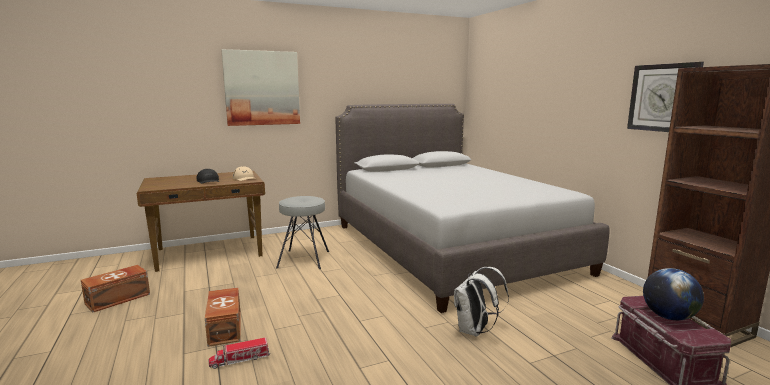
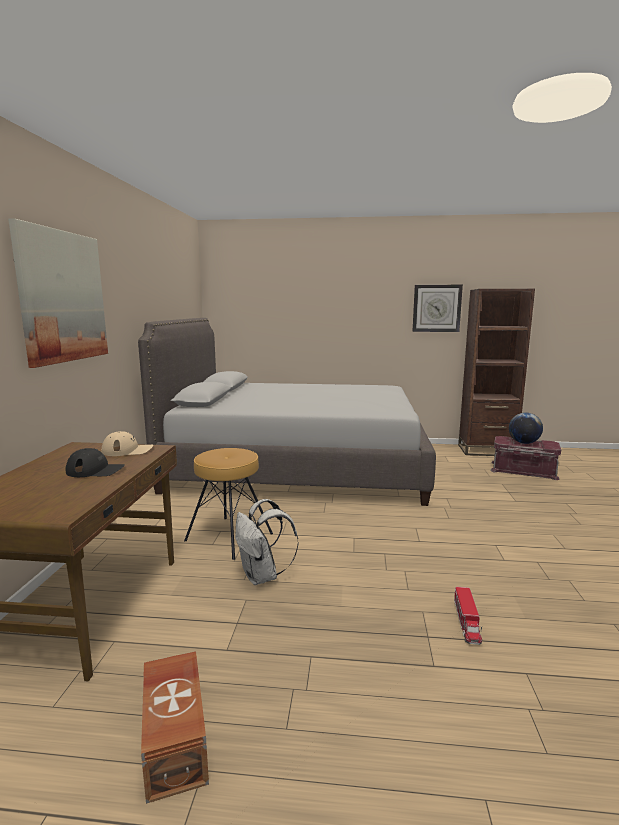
camera: 60 degrees left, 0 degrees up
(226, 327) = (382, 623): brown storage box -> none
(304, 259) = (229, 536): grey stool -> brown stool
(475, 331) = (464, 503): white backpack -> white backpack (262, 576)

